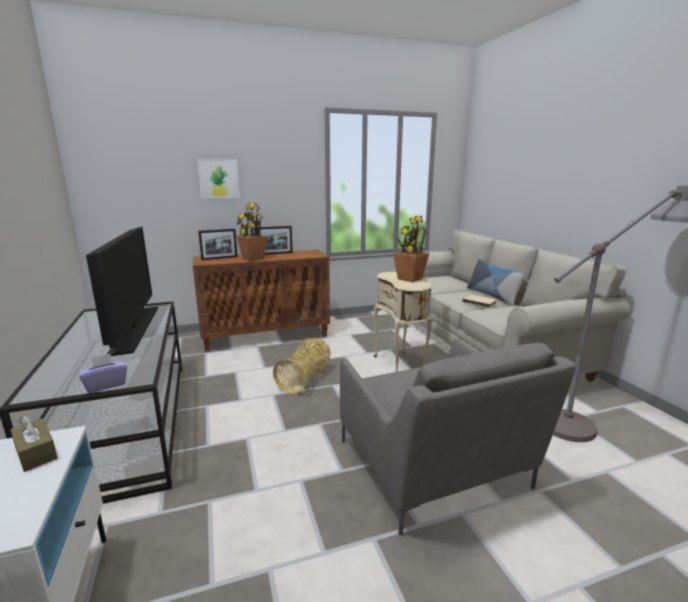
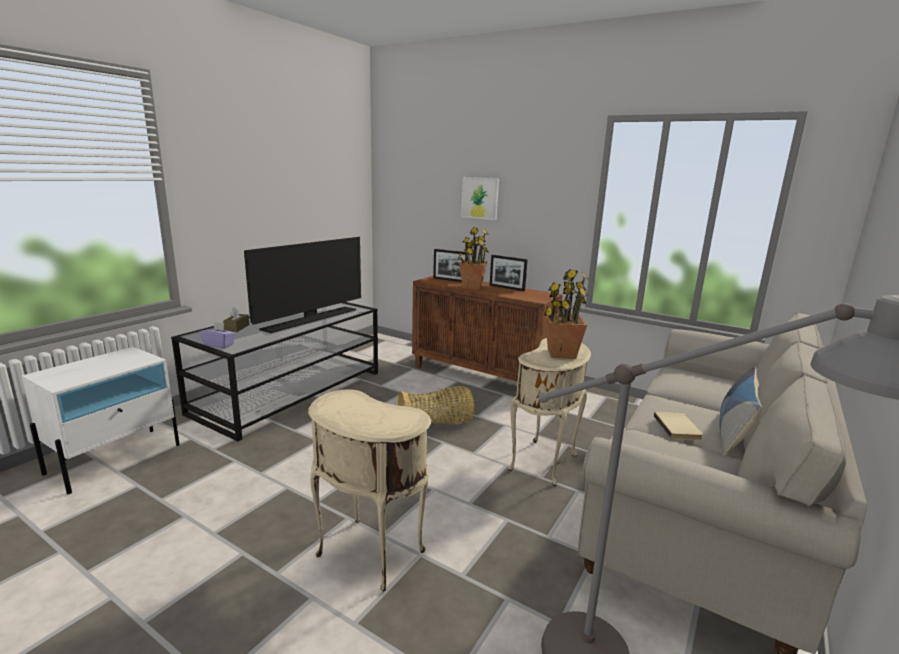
camera: 50 degrees right, 0 degrees up
(36, 453) = (130, 361): brown tissue box -> brown tissue box (237, 328)
(434, 468) = (368, 555): grey armchair -> beige side table

